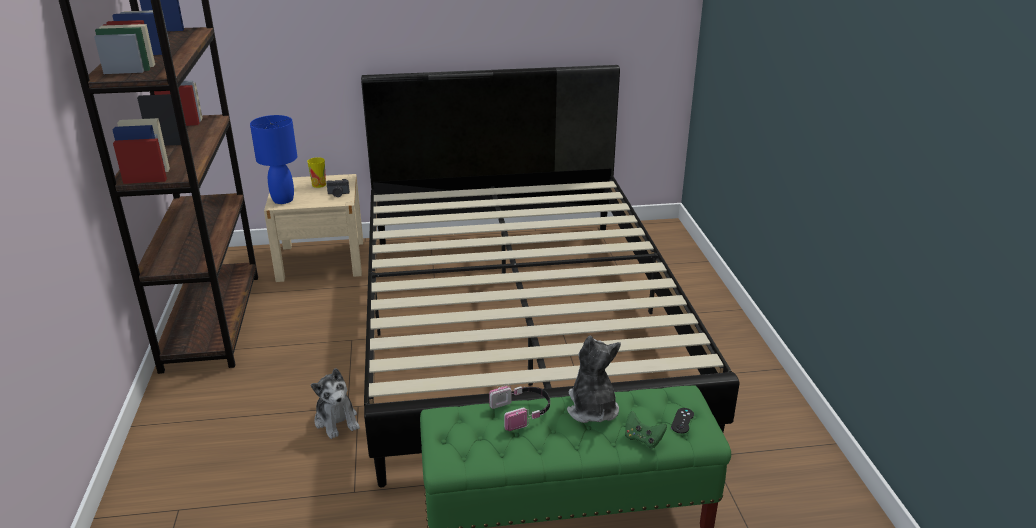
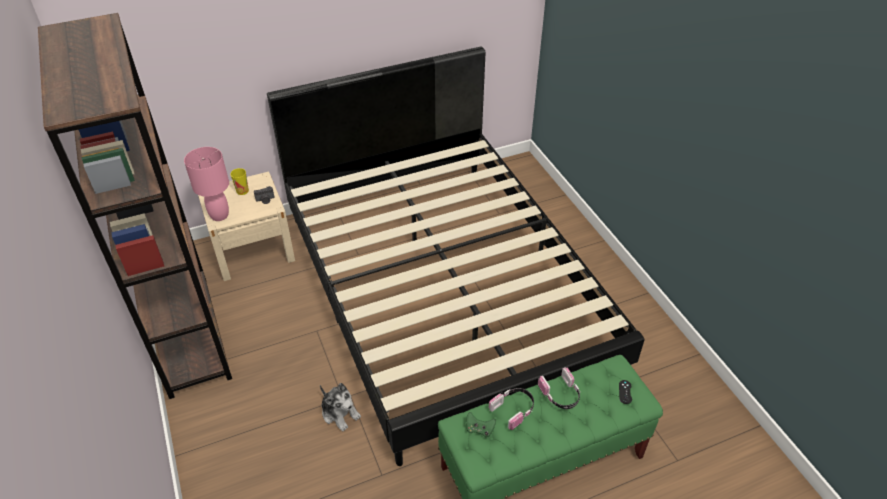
camera: 15 degrees left, 15 degrees up
(283, 200) = (219, 215): blue table lamp -> pink table lamp
(592, 408) = (560, 395): plush toy -> headphones
(643, 439) = (604, 415): green game controller -> green game controller (479, 429)

